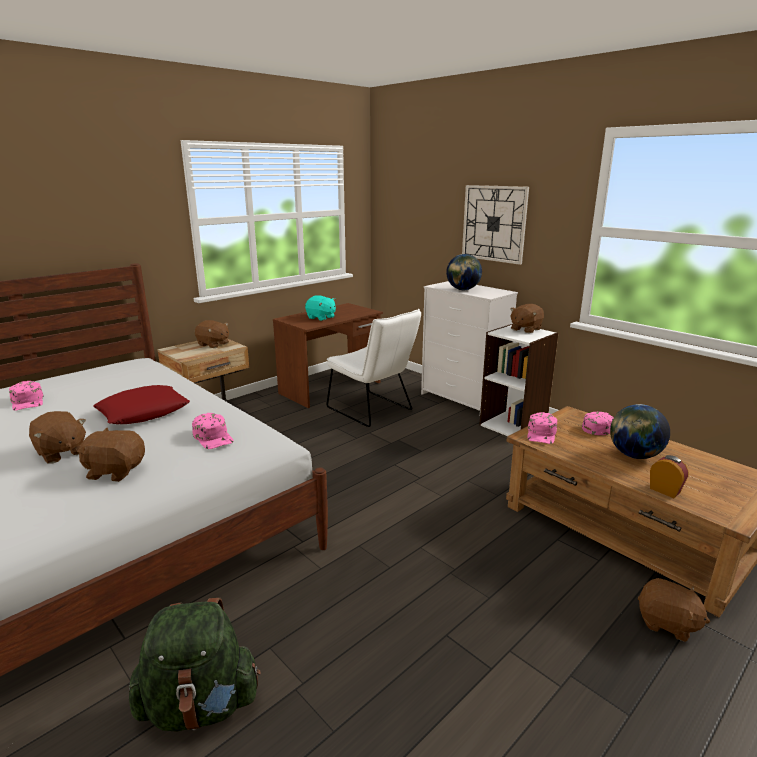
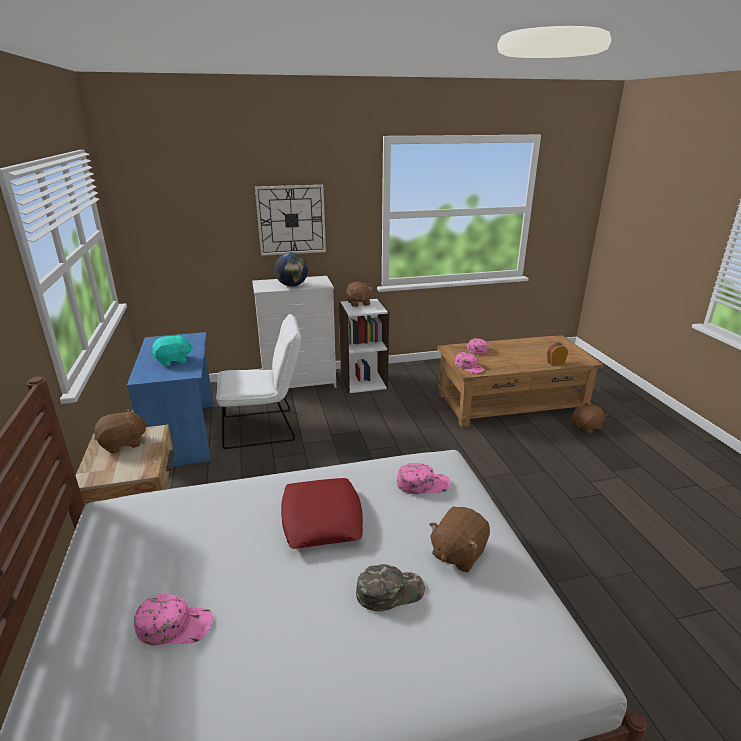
camera: 60 degrees left, 5 degrees up
(61, 452) = (390, 591): brown plush toy -> green cap
(200, 705) = (601, 633): green backpack -> none
(331, 388) = (185, 433): brown desk -> blue desk
(634, 455) = (515, 354): globe -> none

